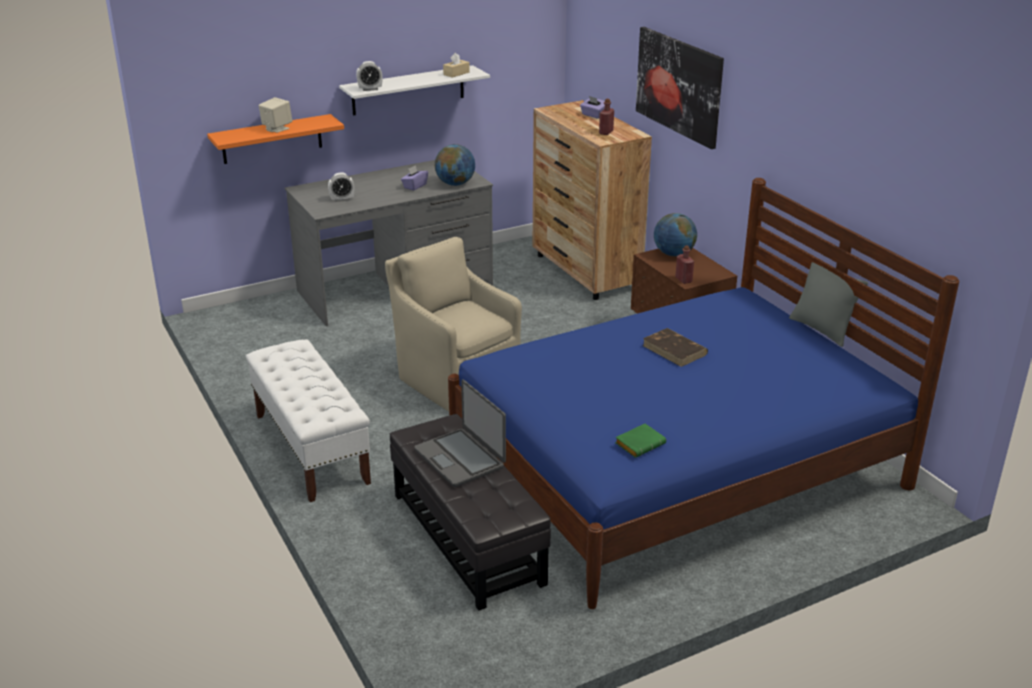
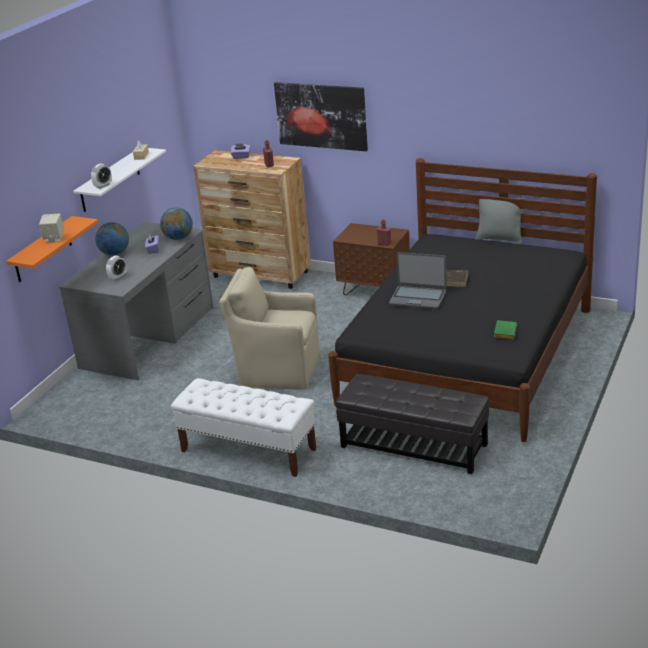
camera: 35 degrees left, 0 degrees up
(460, 458) = (399, 392): laptop -> laptop (418, 298)
(673, 254) = (356, 232): globe -> globe (115, 253)
(676, 467) = (468, 356): blue bed -> black bed

